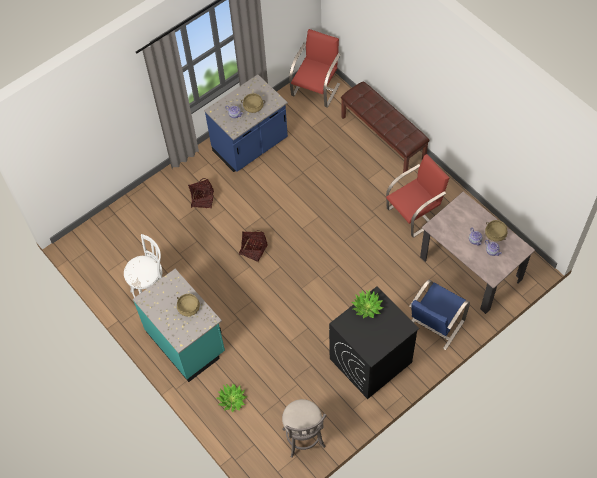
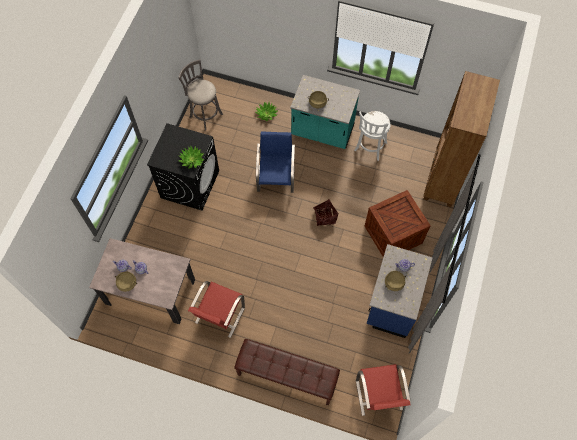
camera: 145 degrees right, 5 degrees up
(110, 225) = (442, 179): none -> brown bookcase
(202, 199) = (393, 235): basket -> crate
(434, 325) = (157, 233): blue chair -> blue chair (276, 178)

